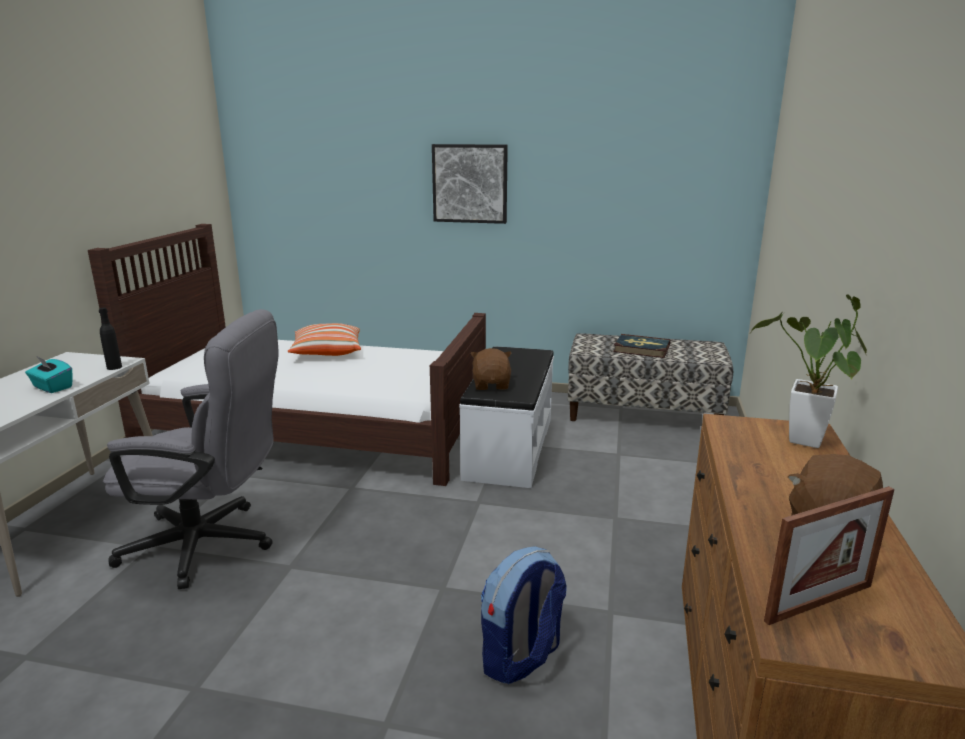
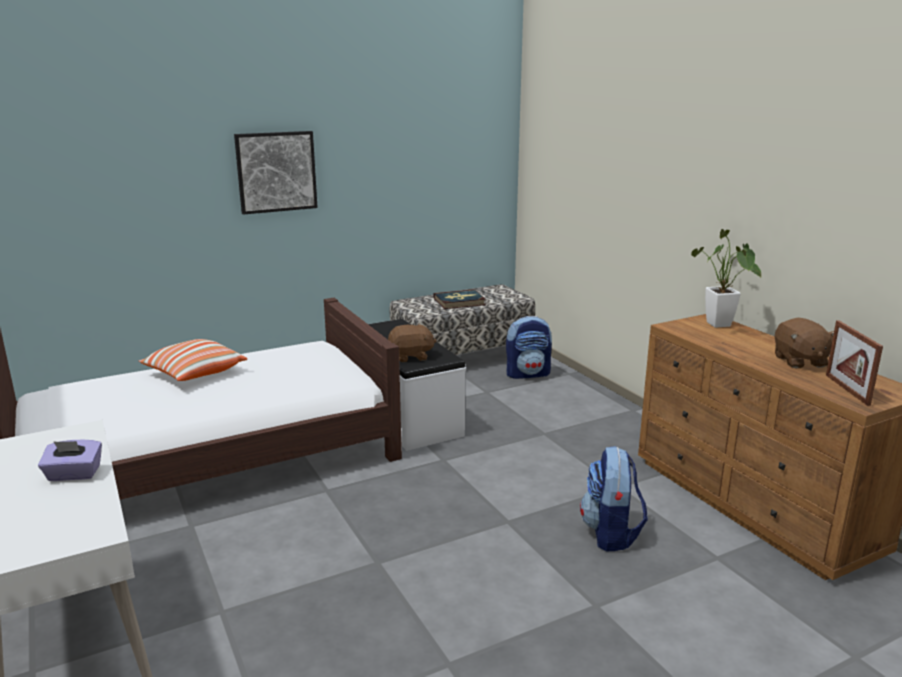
camera: 40 degrees left, 0 degrees up
(52, 387) = (74, 474): turquoise tissue box -> purple tissue box
(114, 367) = (93, 437): black bottle -> none
(211, 545) = (280, 582): grey office chair -> none
(492, 385) = (410, 357): brown plush toy -> brown plush toy turned 120 degrees clockwise
(691, 451) = (528, 374): none -> backpack
(819, 603) = (847, 389): picture frame -> picture frame turned 150 degrees clockwise

